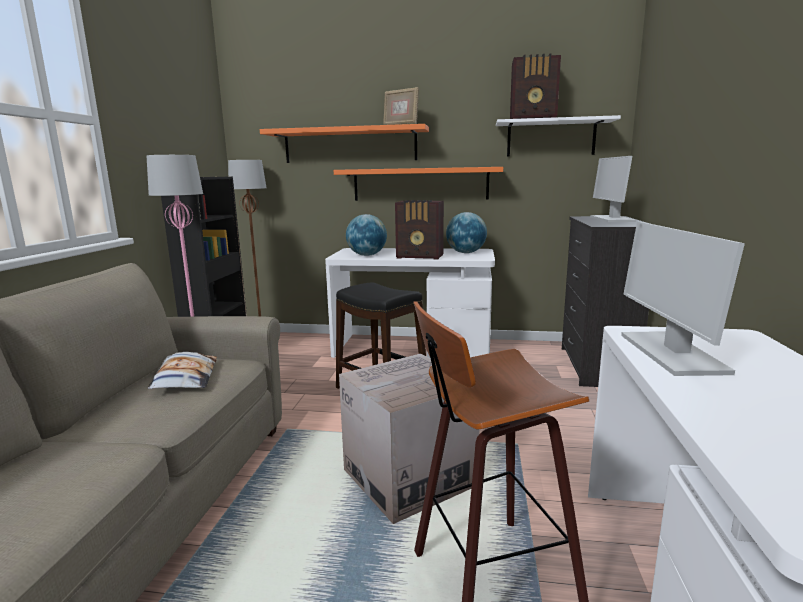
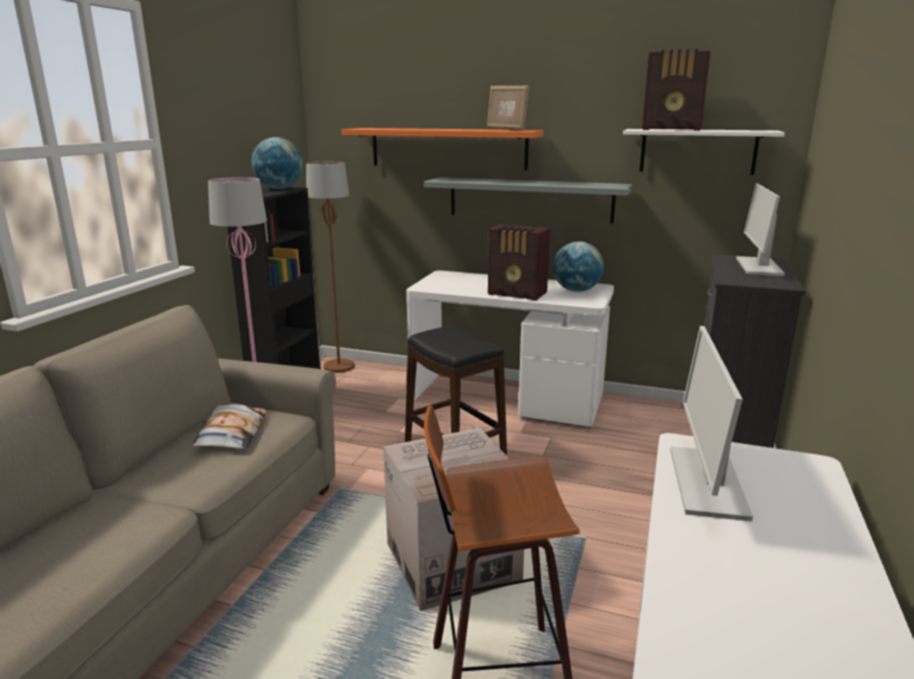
camera: 10 degrees right, 5 degrees up
(367, 255) = (456, 286): globe -> globe (280, 188)
(420, 184) = (530, 199): orange shelf -> grey shelf

